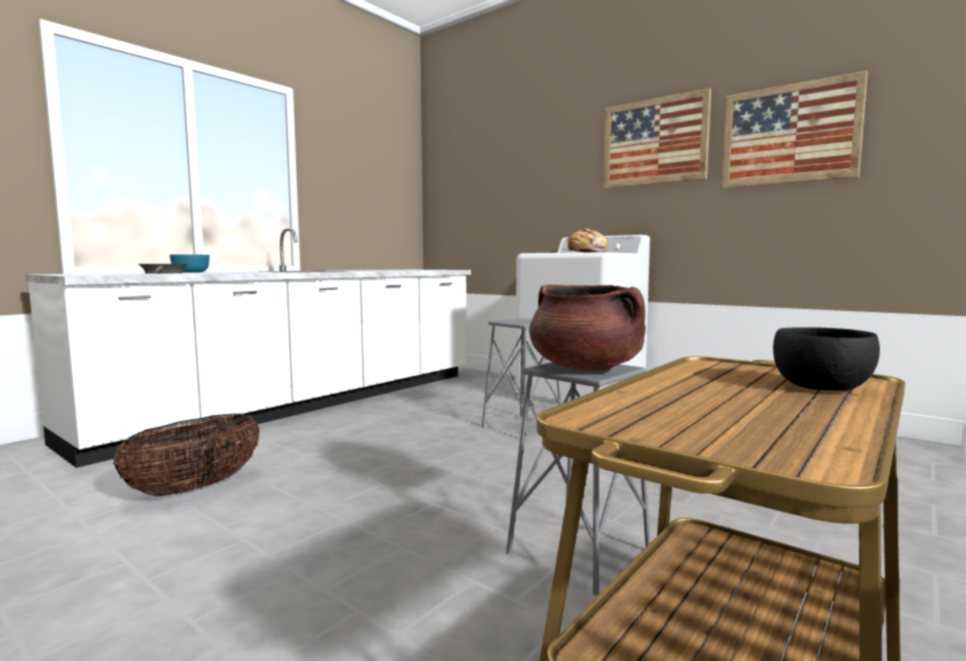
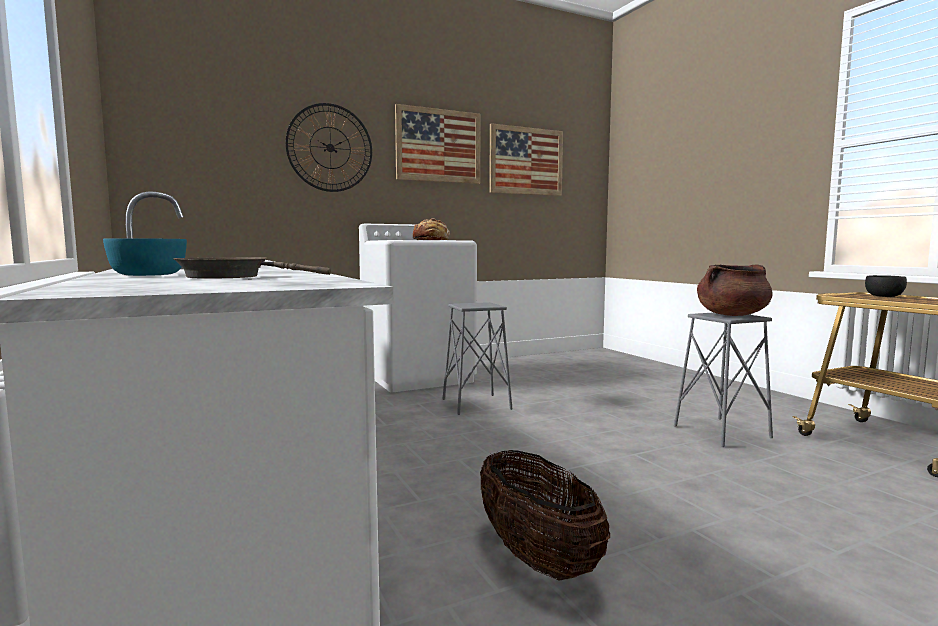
camera: 65 degrees left, 0 degrees up
(546, 168) = (330, 148): none -> wall clock

